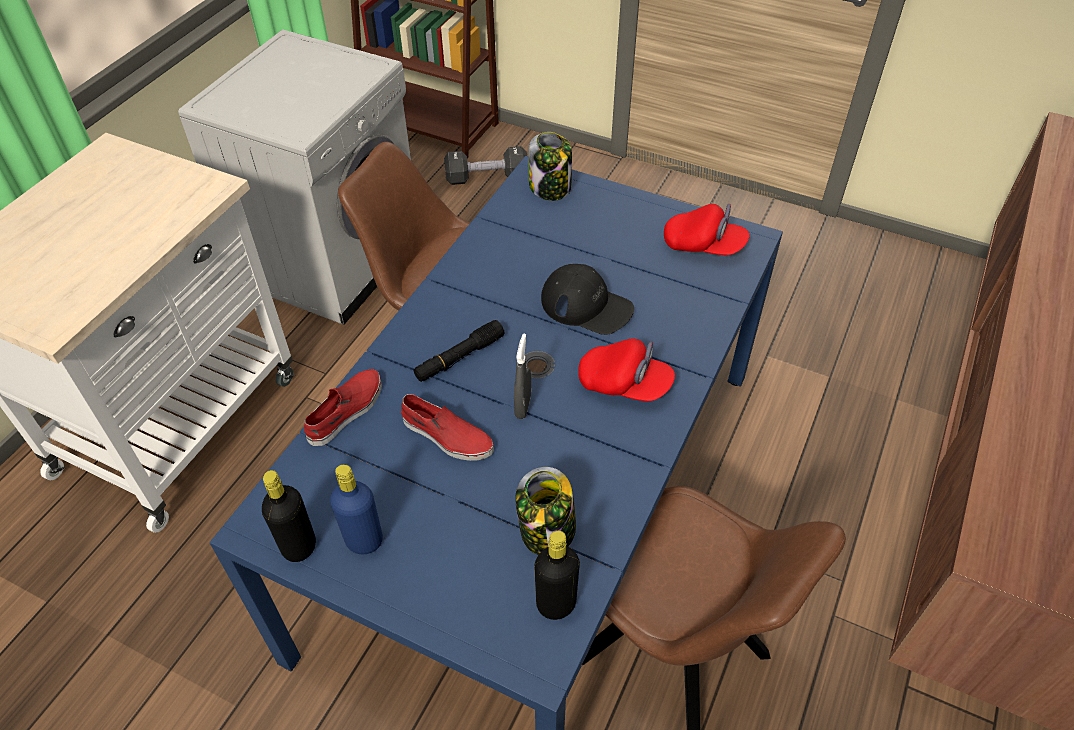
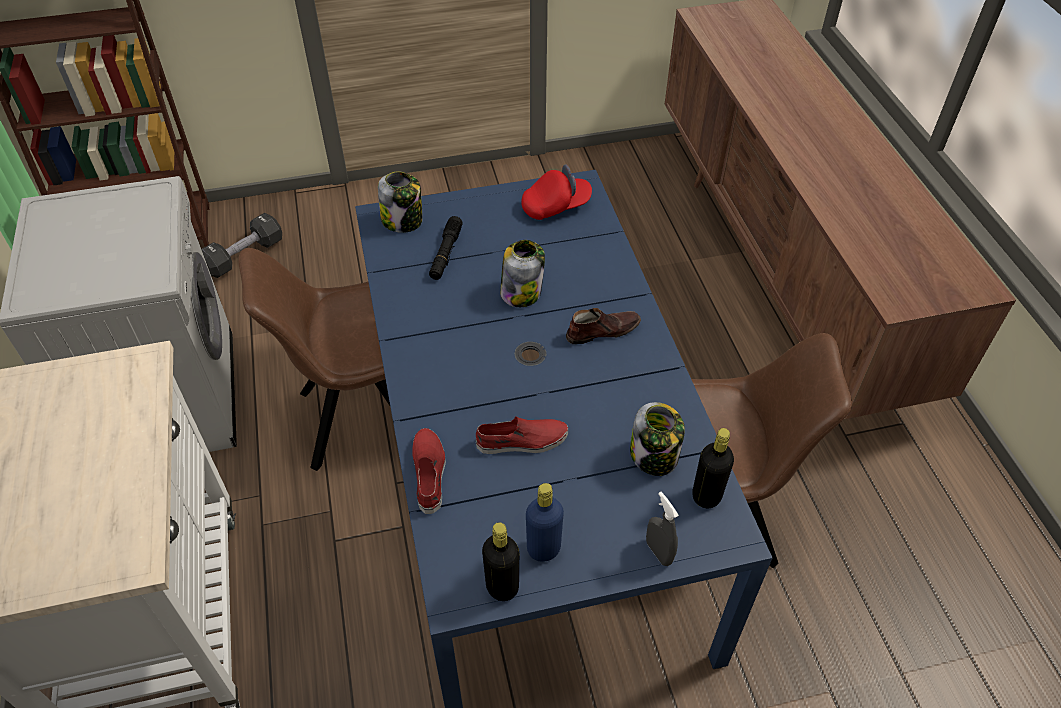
camera: 40 degrees left, 0 degrees up
(459, 357) = (471, 382): black flashlight -> black flashlight (446, 253)
(523, 406) = (552, 387): grey spray bottle -> grey spray bottle (658, 552)
(587, 306) = (521, 292): black cap -> jar
(624, 384) = (602, 331): red cap -> brown shoe

